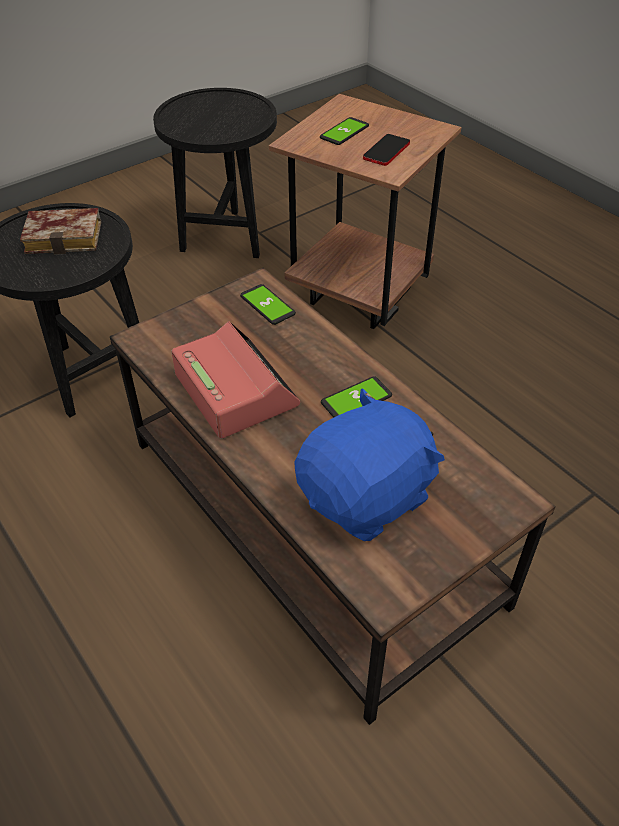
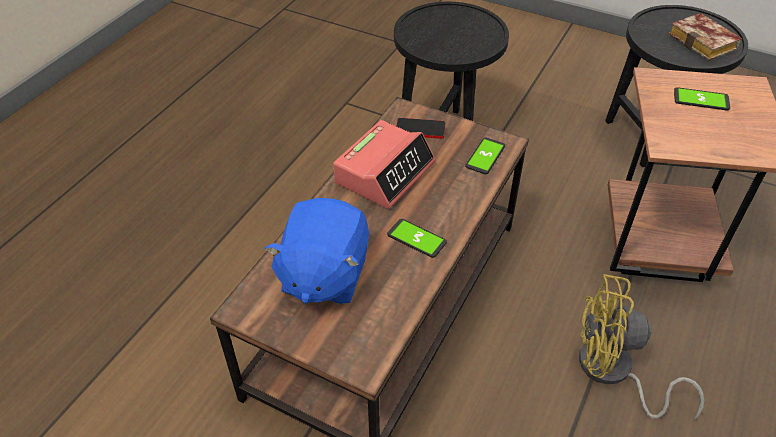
camera: 65 degrees right, 0 degrees up
(67, 236) = (465, 33): book -> book (705, 43)
(367, 496) = (323, 274): blue plush toy -> blue plush toy turned 75 degrees clockwise
(386, 151) = (698, 133): phone -> phone (420, 129)
(475, 384) = (613, 373): none -> yellow fan

